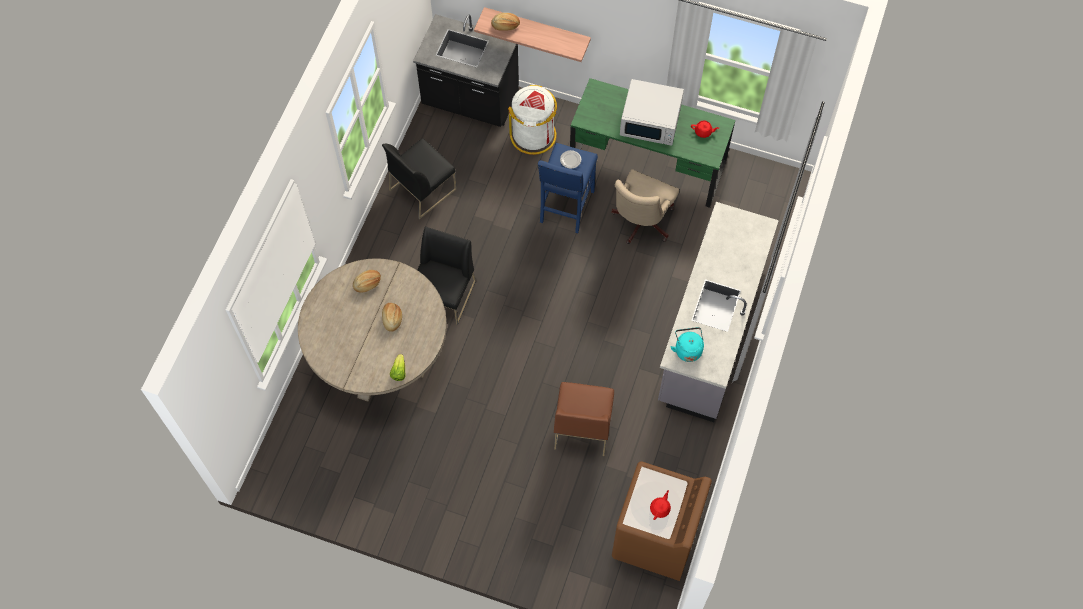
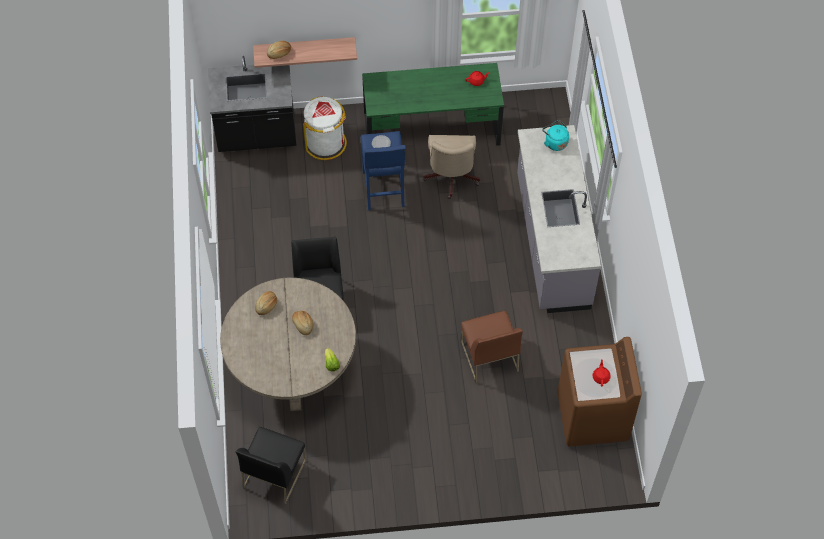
camera: 25 degrees left, 5 degrees down
(423, 189) = (255, 221): black chair -> black chair (274, 473)
(651, 121) = (430, 88): white microwave -> none
(687, 349) = (556, 250): turquoise kettle -> turquoise kettle (555, 142)

